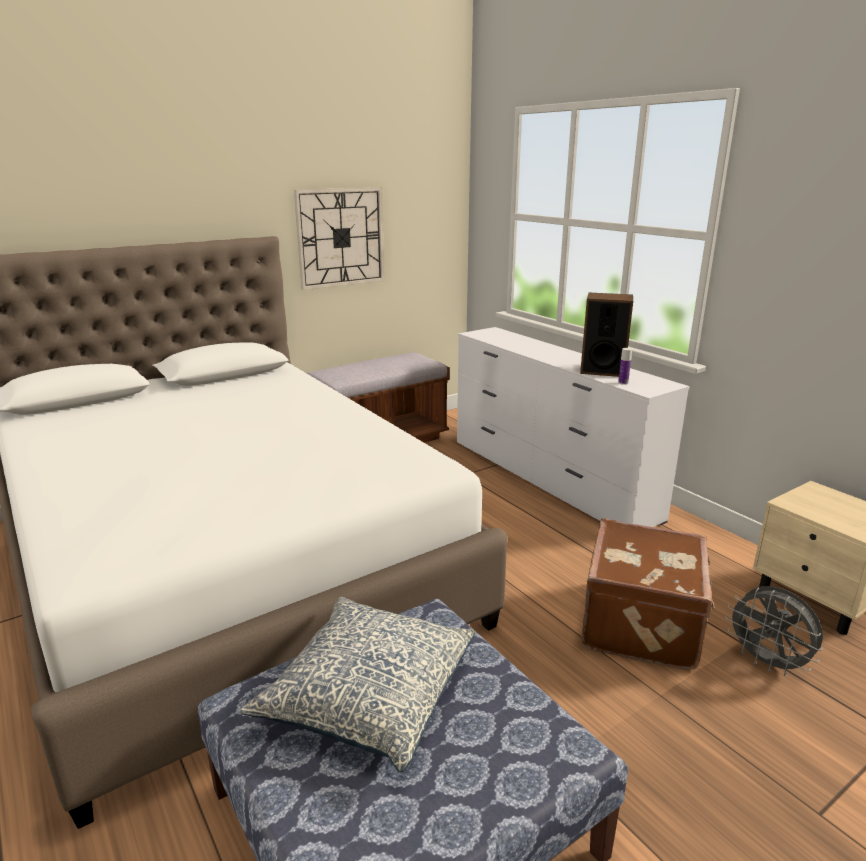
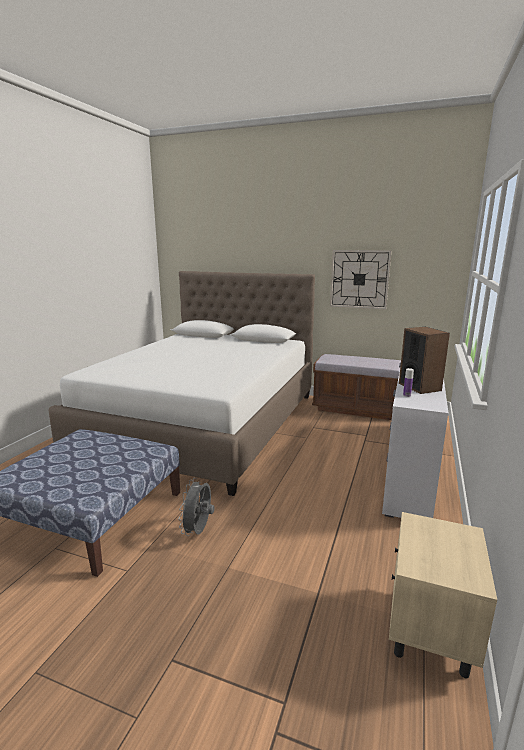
camera: 55 degrees right, 5 degrees down
(368, 693) = (95, 450): pillow -> none
(643, 624) = (290, 544): brown suitcase -> none
(767, 662) = (307, 611): grey fan -> grey fan (199, 531)

